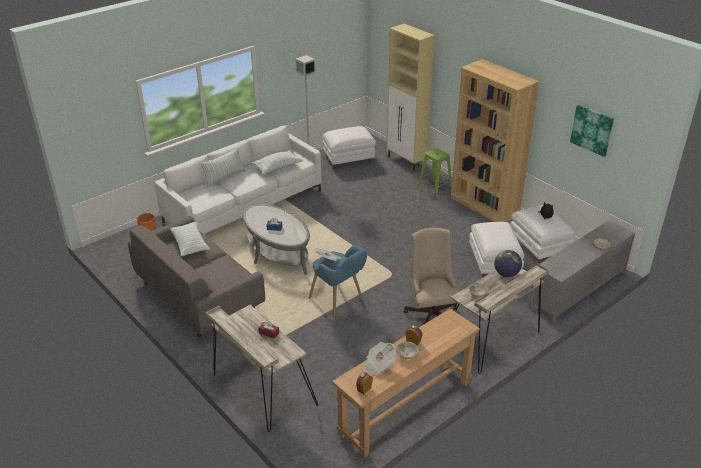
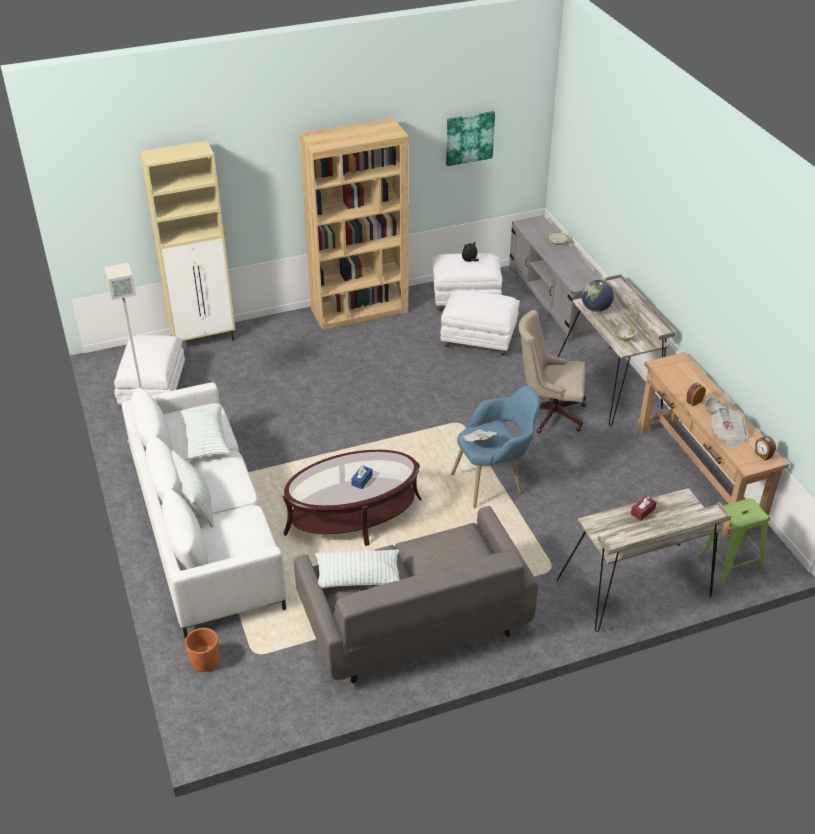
camera: 70 degrees left, 5 degrees up
(277, 253) = (353, 516): grey coffee table -> brown coffee table
(434, 189) = (293, 336): green stool -> green stool (730, 564)

